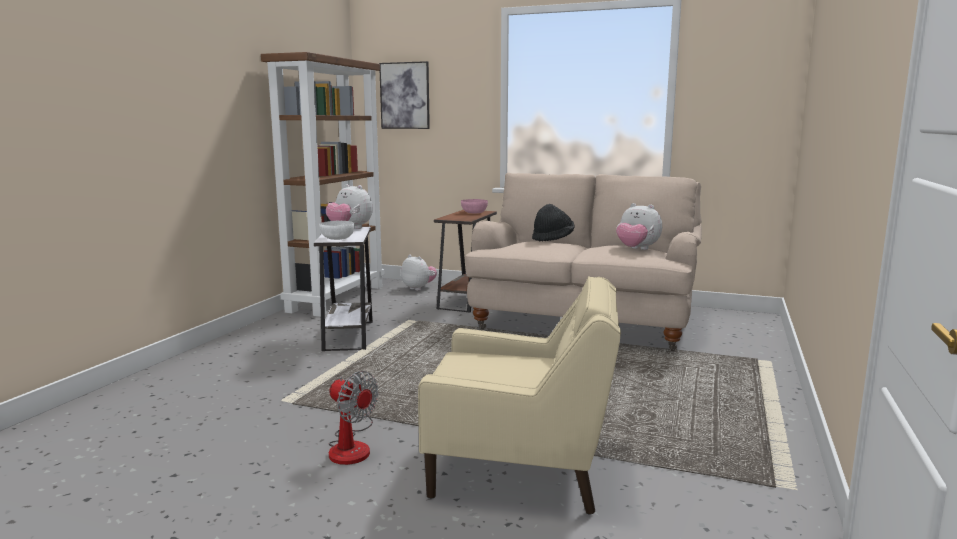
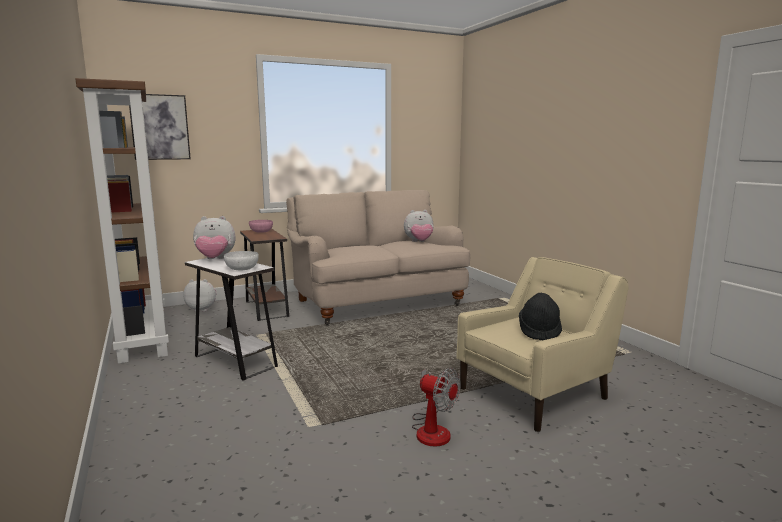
camera: 45 degrees left, 0 degrees up
(352, 446) = (432, 429): fan -> fan turned 45 degrees clockwise
(552, 239) = (357, 243): black hat -> black hat (539, 331)

